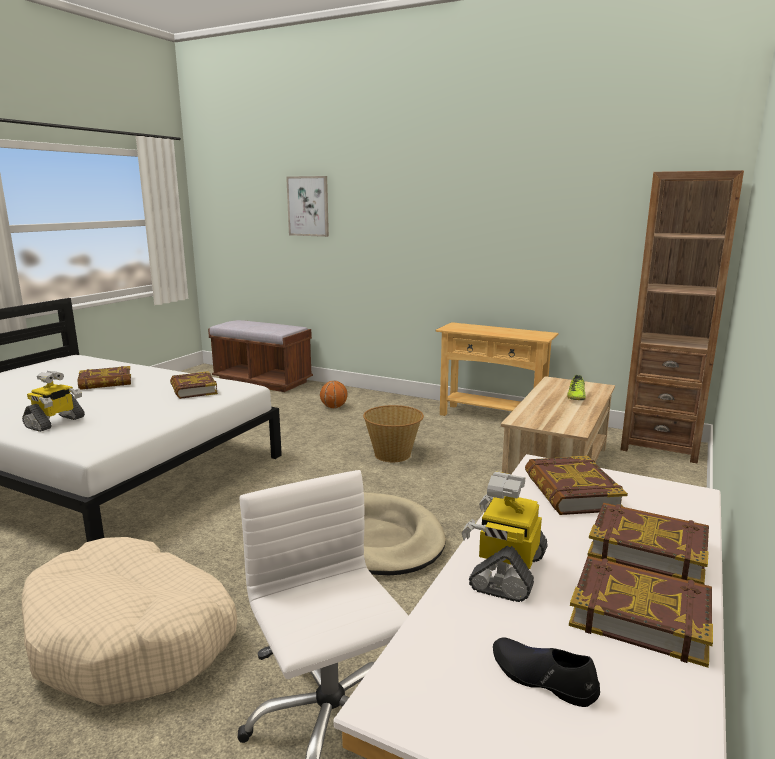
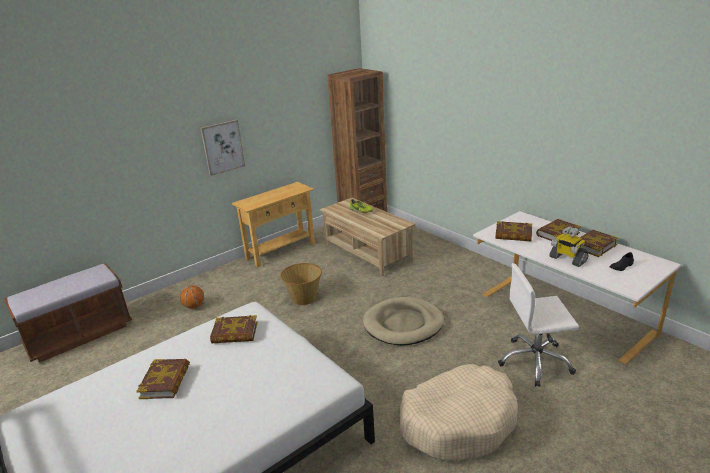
camera: 65 degrees left, 10 degrees up
(55, 422) = (261, 405): toy robot -> none
(308, 206) = (70, 153): picture -> picture (223, 147)

